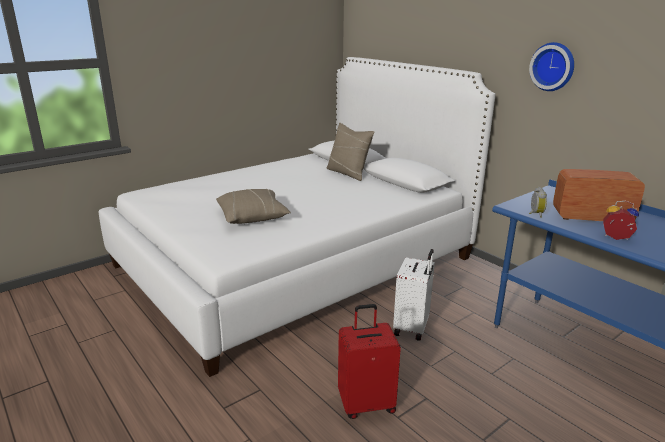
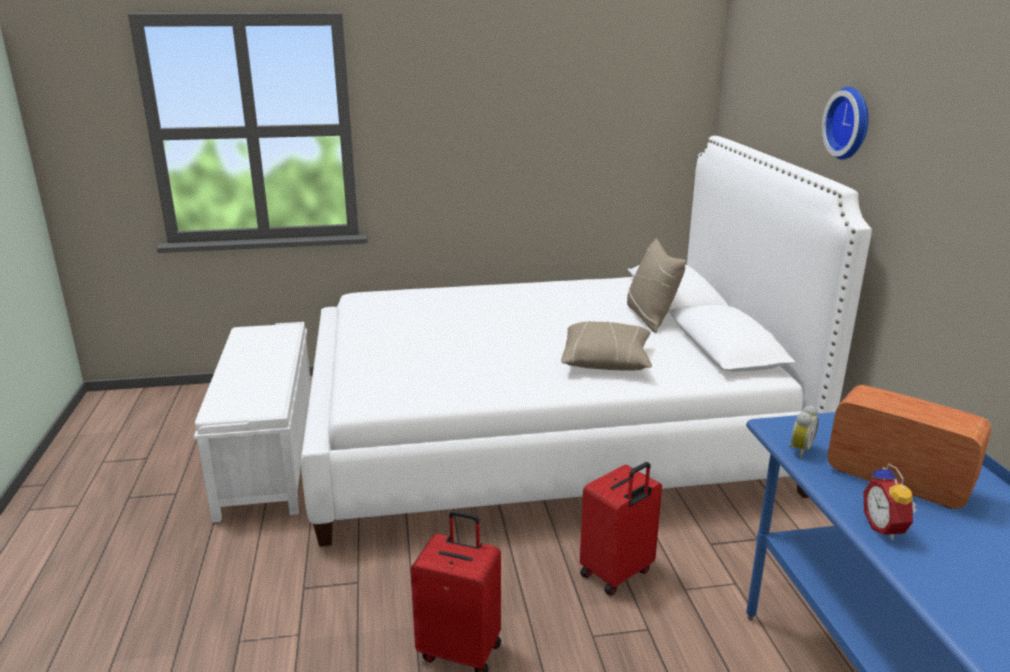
camera: 30 degrees right, 0 degrees up
(107, 329) = (268, 454): none -> white bench
(252, 217) = (451, 356): beige pillow -> beige pillow (606, 361)
(412, 328) = (617, 573): white suitcase -> red suitcase
(553, 66) = (957, 197): wall clock -> wall clock (851, 123)
(616, 238) = (886, 528): alarm clock -> alarm clock turned 150 degrees counterclockwise

